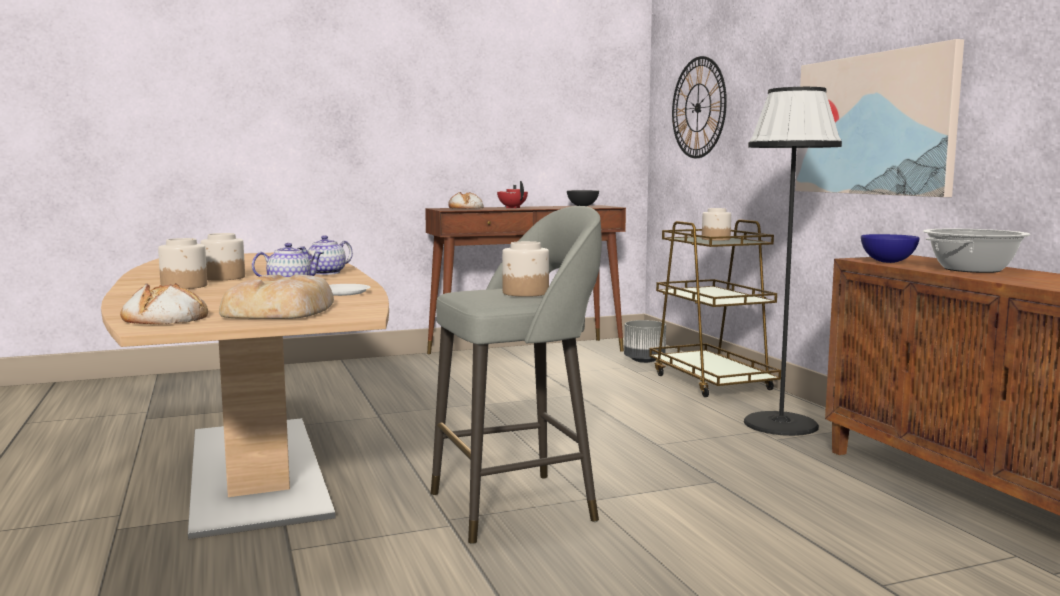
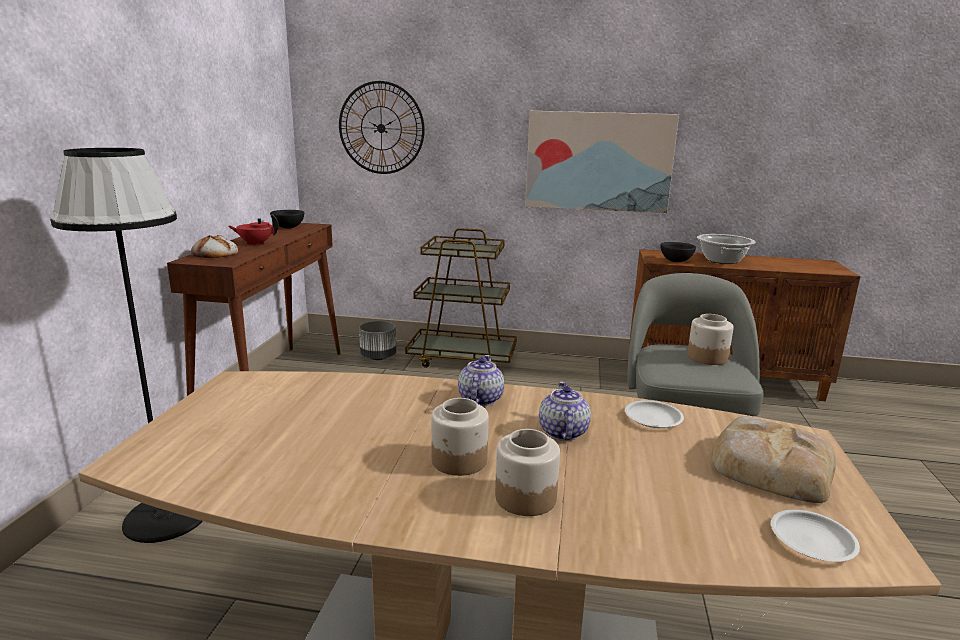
camera: 60 degrees left, 10 degrees up
(165, 318) = (813, 540): bread -> white plate
(326, 273) = (480, 399): teapot -> teapot turned 150 degrees counterclockwise
(716, 239) = (458, 248): jar -> none
(781, 424) = (573, 376): black floor lamp -> black floor lamp (167, 516)
(888, 262) = (676, 261): blue bowl -> black bowl

